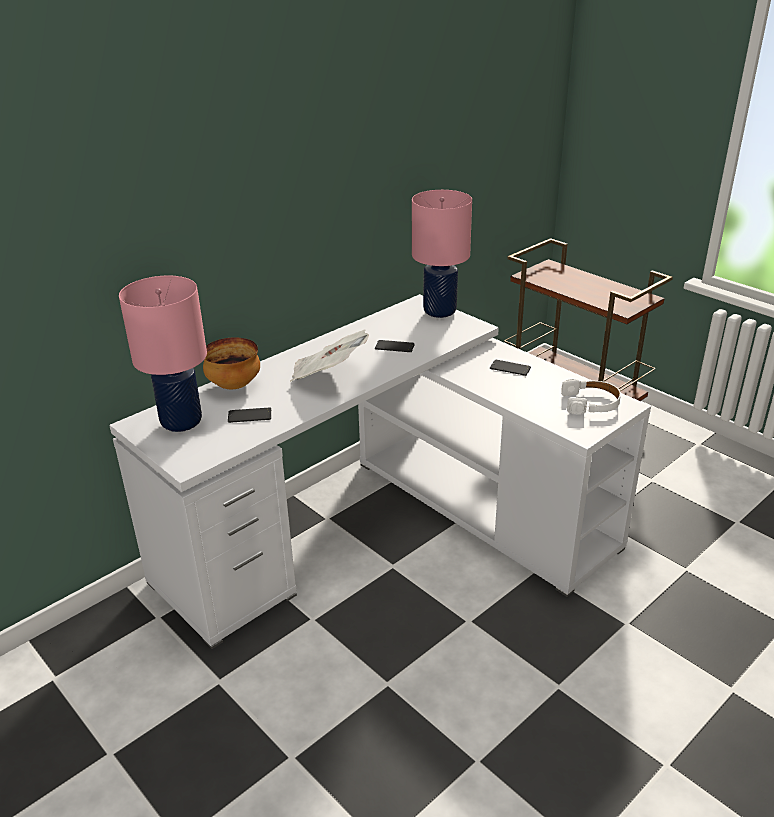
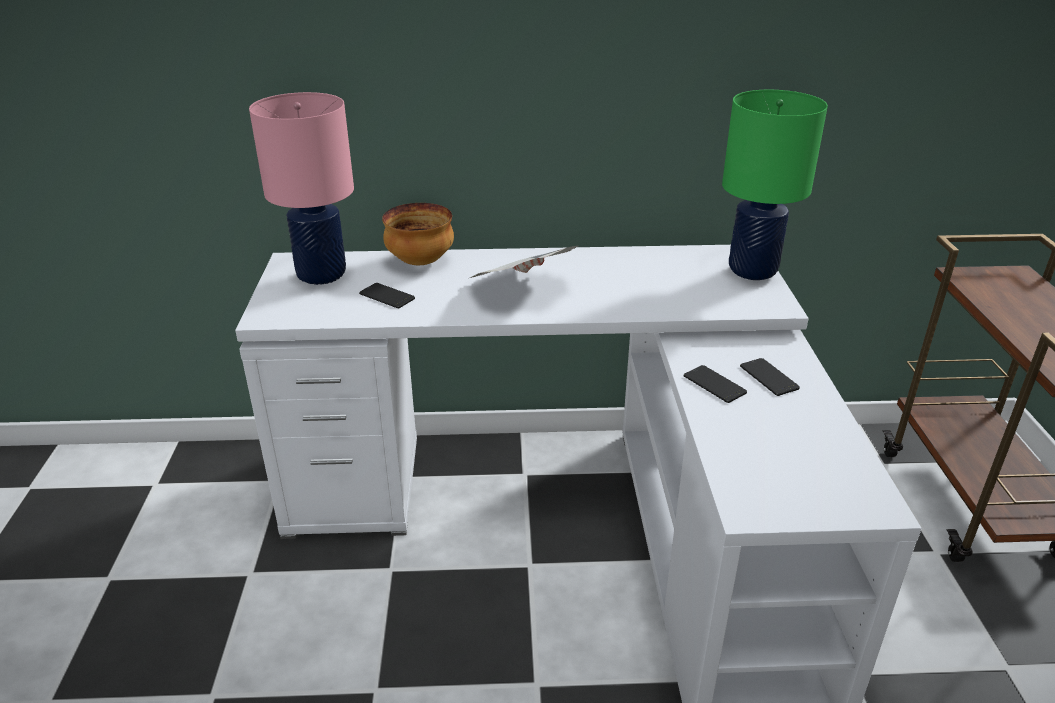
camera: 40 degrees right, 0 degrees up
(394, 347) = (639, 289): phone -> phone (714, 384)
(439, 313) = (751, 273): pink table lamp -> green table lamp
(591, 403) = (822, 476): white headphones -> none

